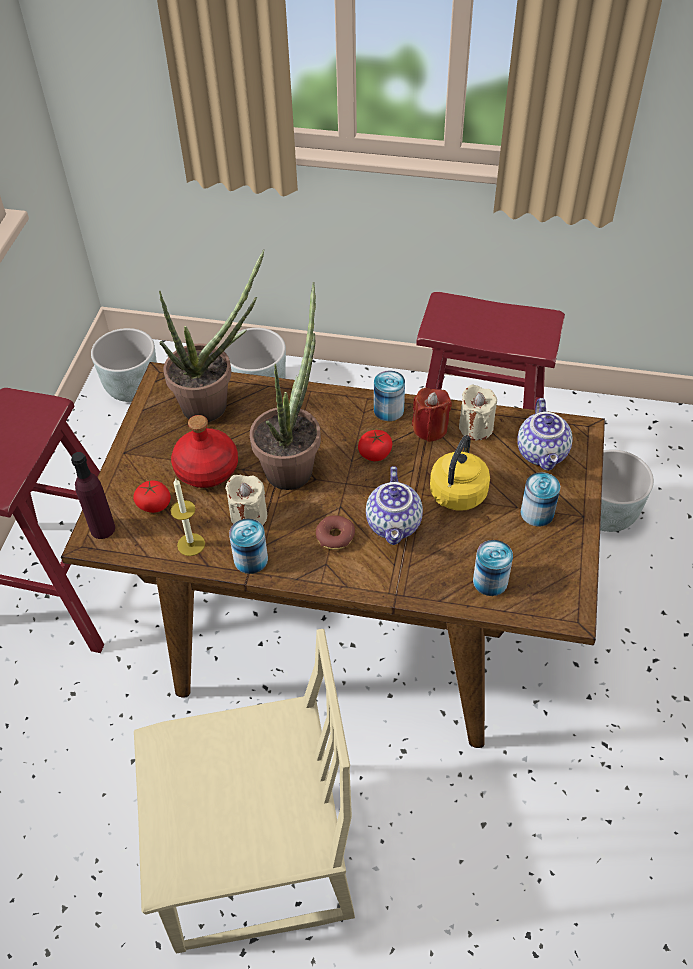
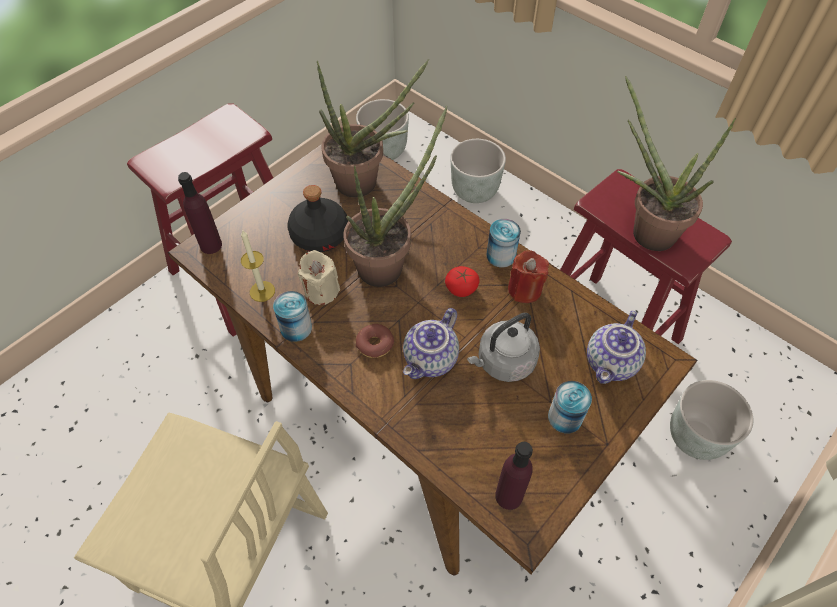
camera: 30 degrees right, 5 degrees up
(154, 504) = (261, 244): tomato -> none
(207, 468) = (320, 235): red bottle -> black bottle
(456, 496) = (503, 362): yellow kettle -> grey kettle
(476, 427) = (566, 308): beige candle -> none
(490, 581) = (475, 458): can -> none
(491, 335) = (644, 230): none -> potted plant
(537, 595) = (509, 496): none -> purple bottle

